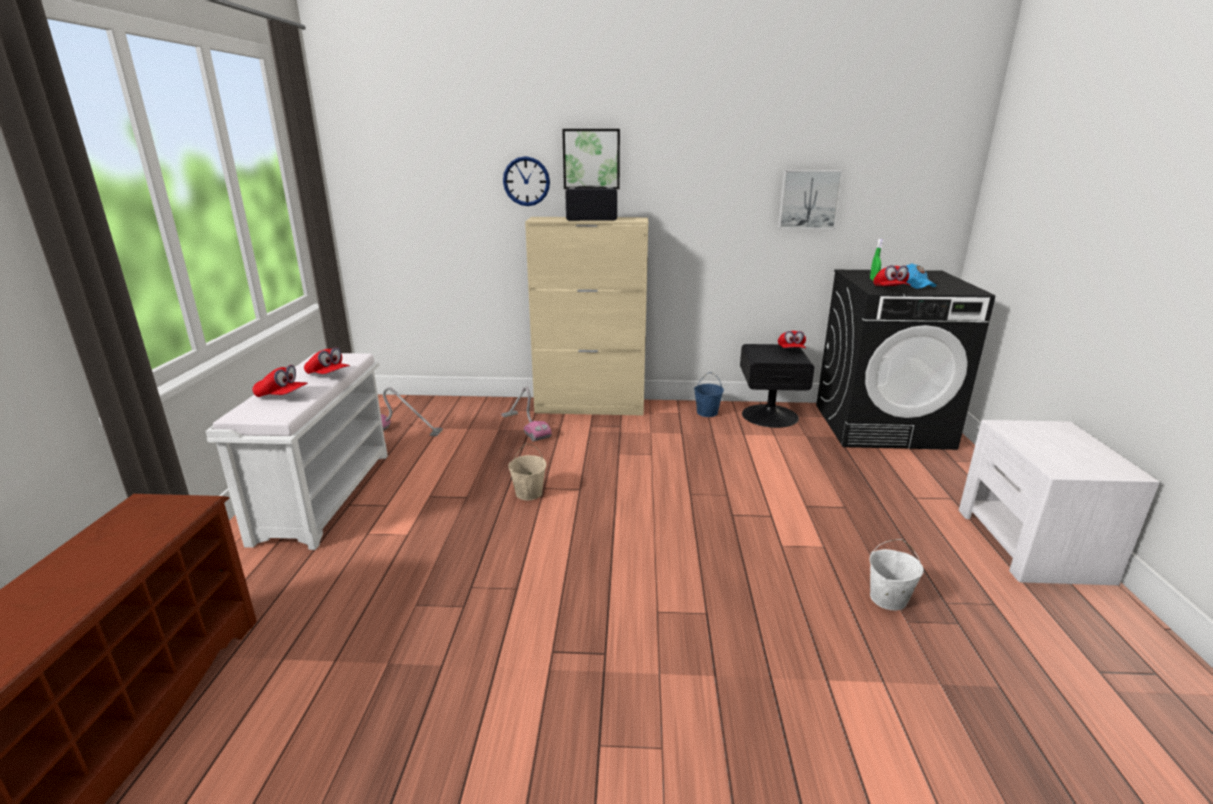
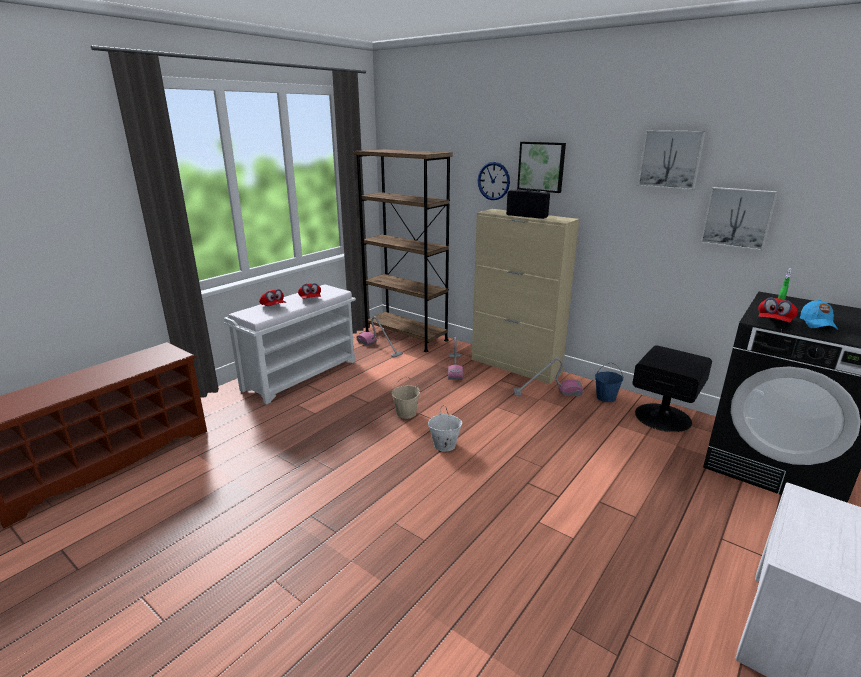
camera: 35 degrees right, 0 degrees up
(421, 408) = (405, 336): none -> brown bookcase
(651, 424) = (547, 392): none -> vacuum cleaner
(740, 143) = (671, 159): none -> picture
(791, 350) = (693, 361): red cap -> none
(888, 599) = (576, 603): white bucket -> white bucket (444, 445)

